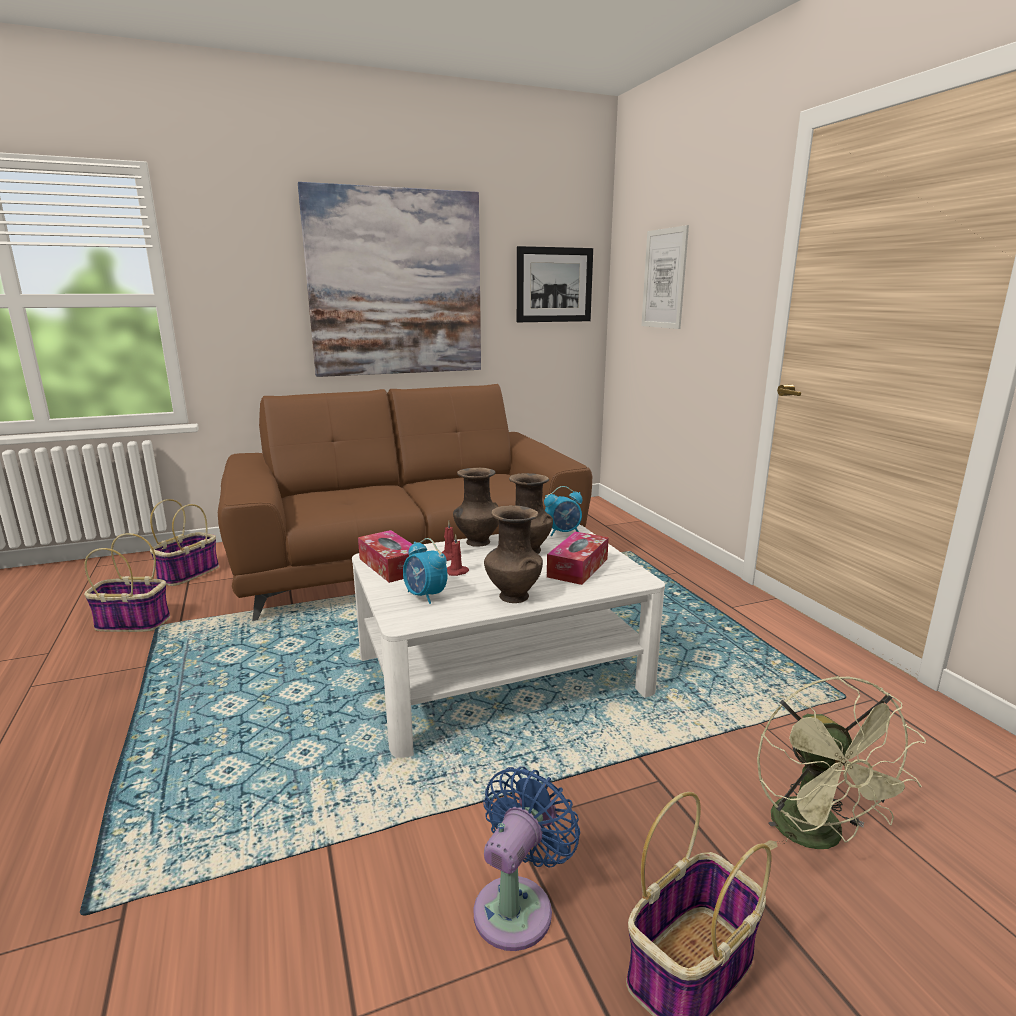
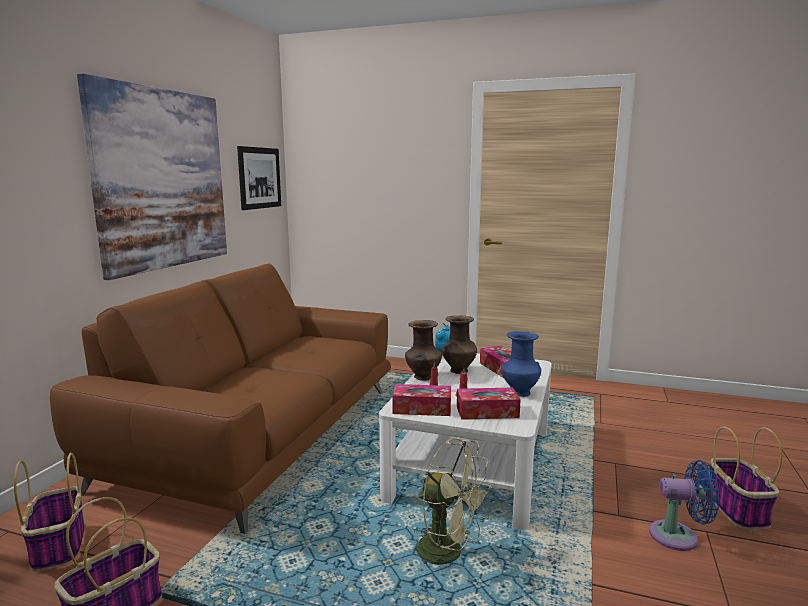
camera: 50 degrees left, 5 degrees down
(425, 596) = (487, 412): alarm clock -> tissue box
(512, 596) = (519, 393): brown vase -> blue vase
(517, 905) = (679, 537): blue fan -> blue fan turned 120 degrees clockwise
(664, 279) = (358, 174): picture -> none
(818, 837) = (678, 448): green fan -> green fan (449, 553)

